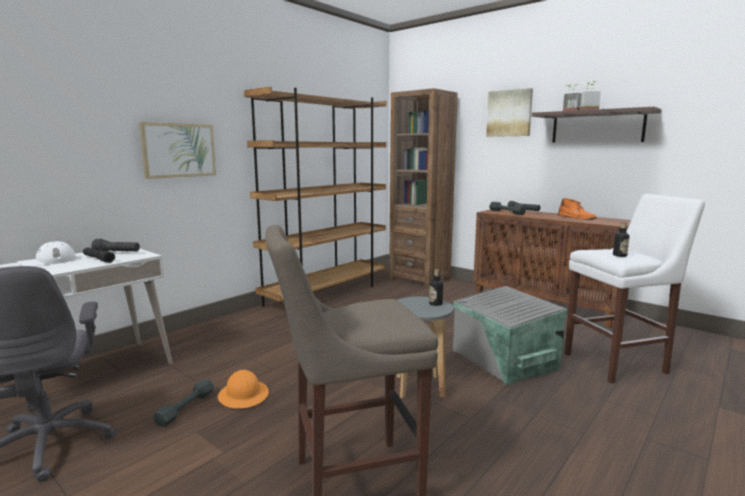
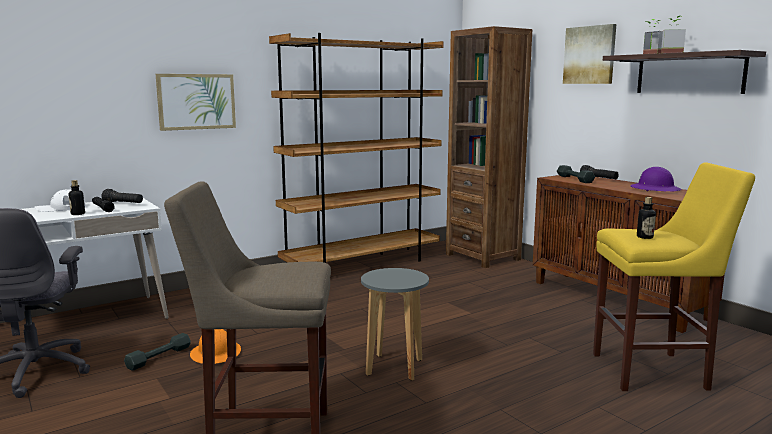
camera: 15 degrees right, 0 degrees up
(435, 303) = (412, 276): bottle -> bottle (78, 214)
(503, 360) = (511, 352): grey storage box -> none
(576, 217) = (655, 189): orange boot -> purple hard hat
(619, 363) = (655, 371): white stool -> yellow stool

